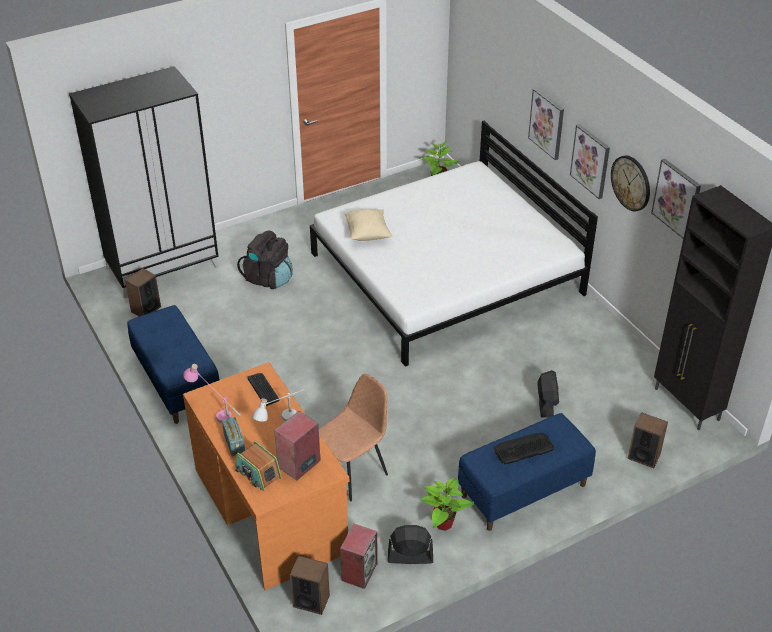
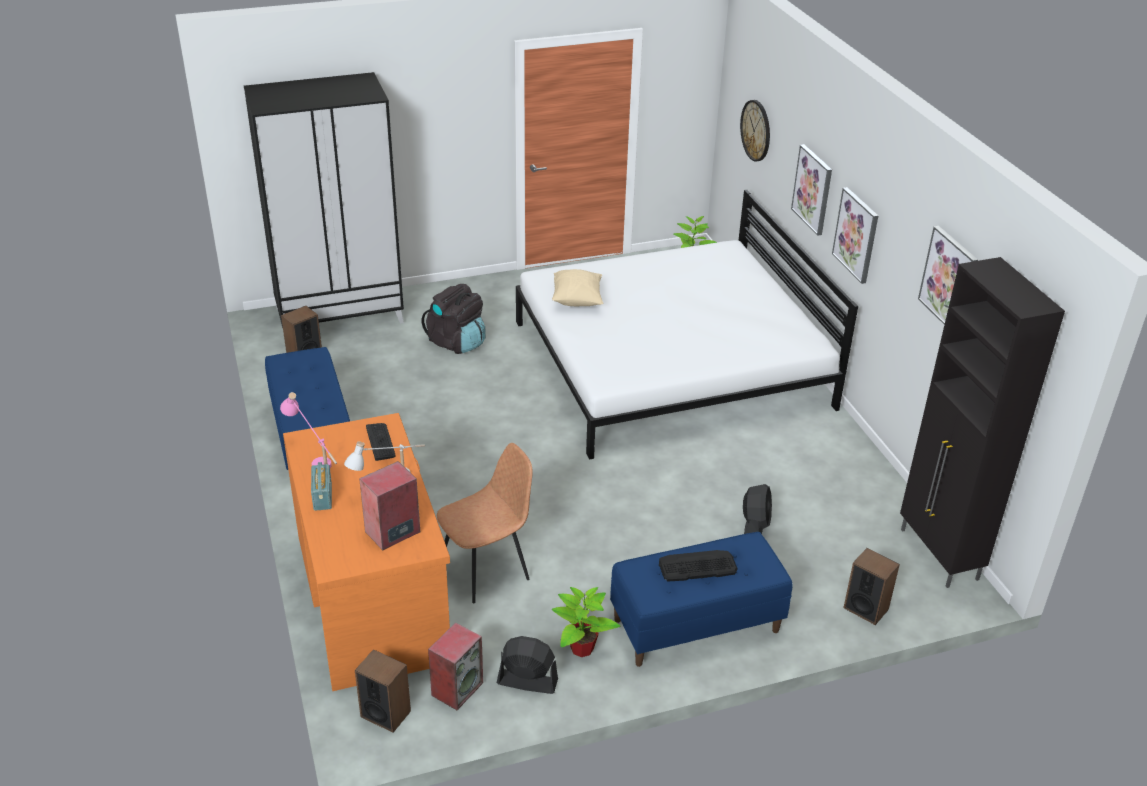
camera: 10 degrees right, 5 degrees down
(258, 473) = (338, 535): radio -> none
(631, 183) = (899, 261): wall clock -> wall clock (756, 130)

